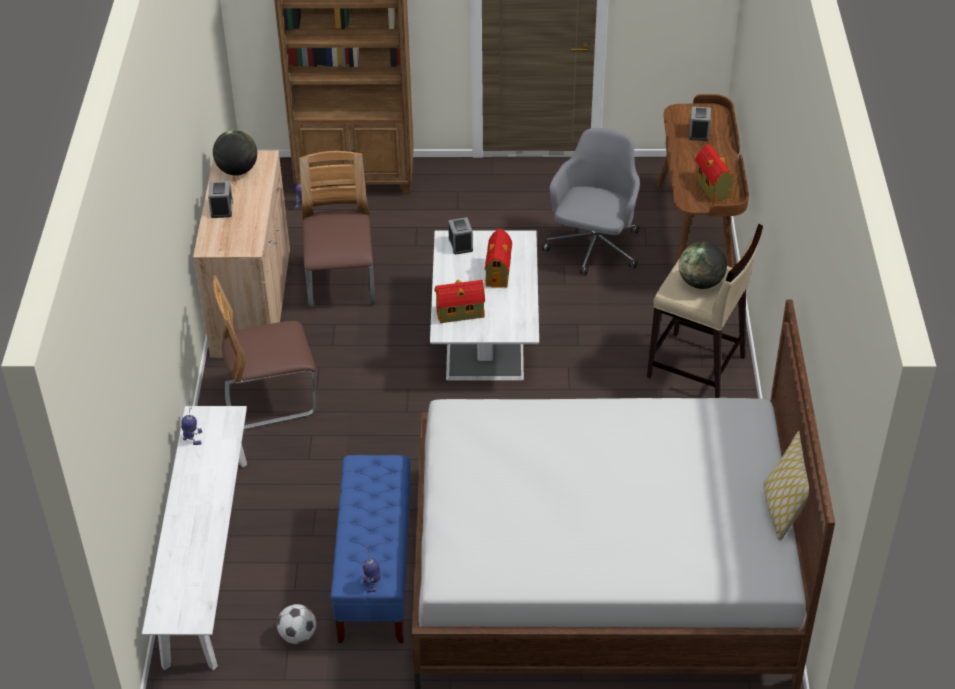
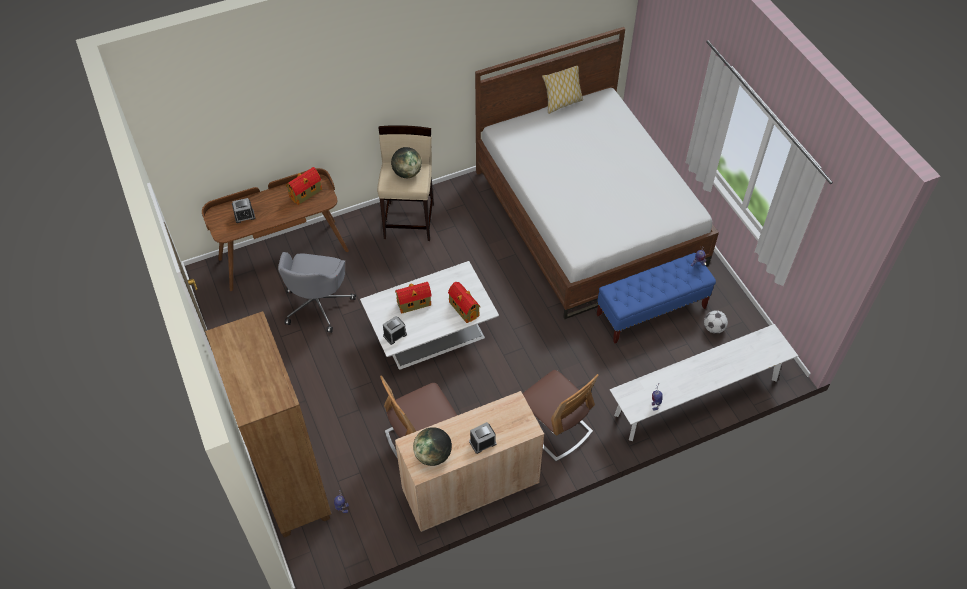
camera: 115 degrees left, 10 degrees up
(594, 248) = (318, 304): grey office chair -> grey office chair turned 75 degrees counterclockwise

